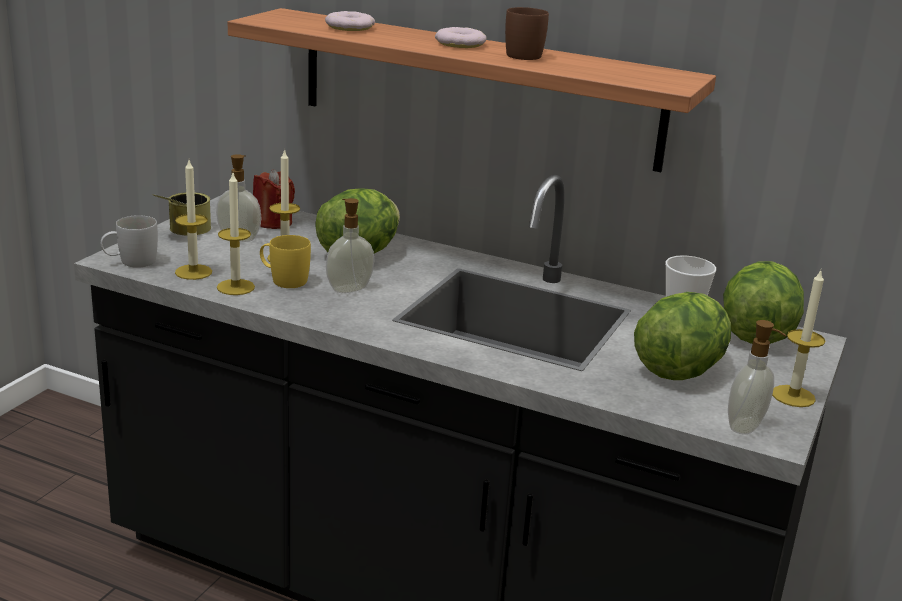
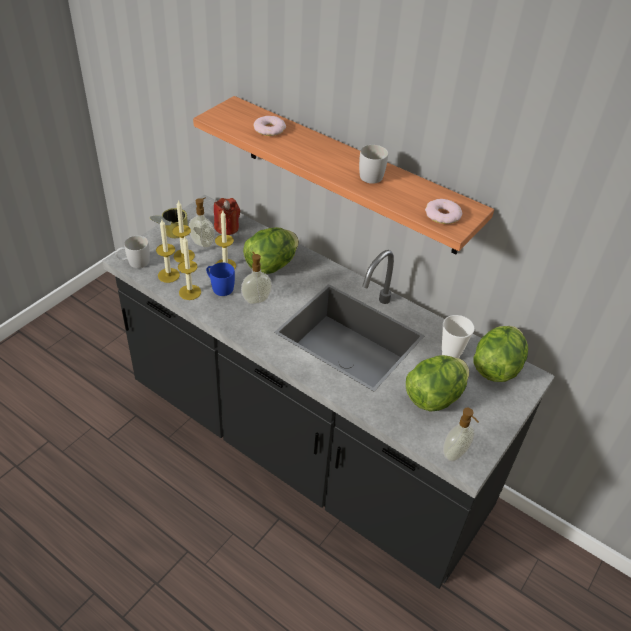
camera: 10 degrees right, 20 degrees up
(283, 280) = (219, 287): yellow mug -> blue mug
(460, 44) = (334, 157): donut -> donut (442, 215)
(526, 54) = (374, 175): brown mug -> white mug
(793, 396) = (496, 429): candle -> candle (184, 256)

